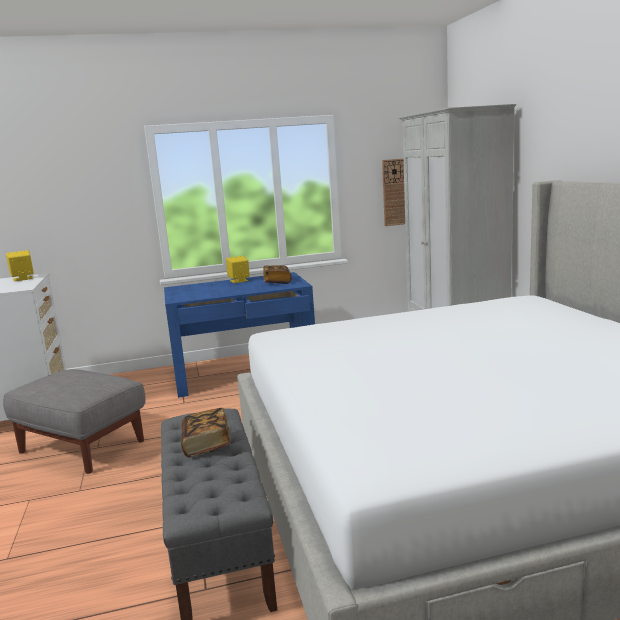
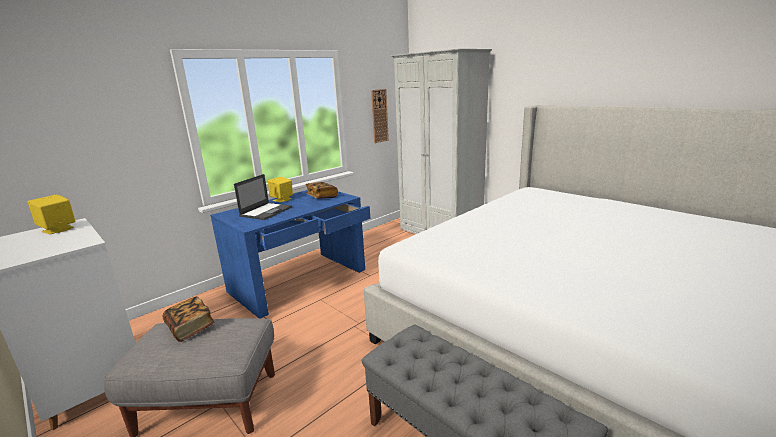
camera: 30 degrees left, 5 degrees up
(206, 444) = (453, 371): book -> book (190, 327)
(209, 289) = (266, 211): none -> laptop

